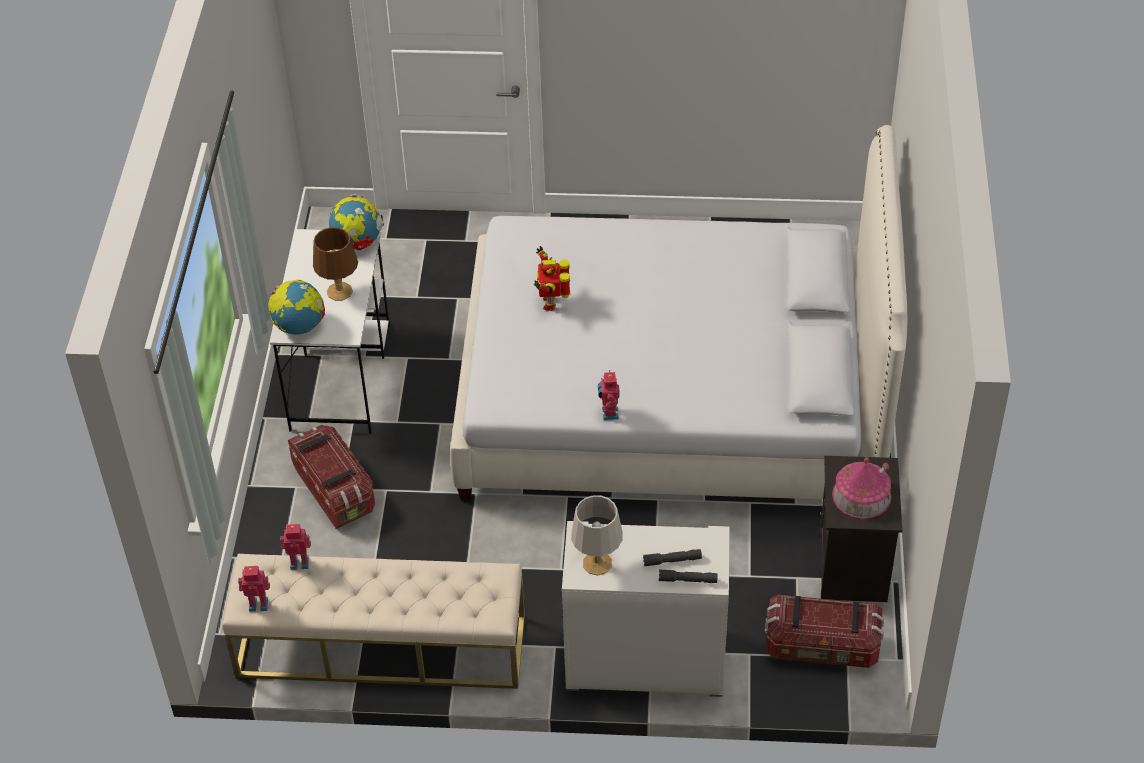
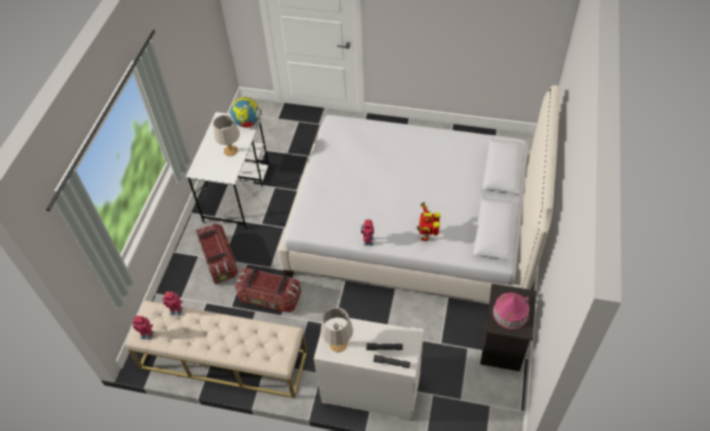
camera: 10 degrees right, 5 degrees up
(300, 326) = (204, 169): globe -> none
(339, 292) = (230, 151): brown table lamp -> grey table lamp
(551, 302) = (348, 169): toy robot -> toy robot (426, 235)
(822, 647) = (476, 396): storage box -> storage box (269, 298)

